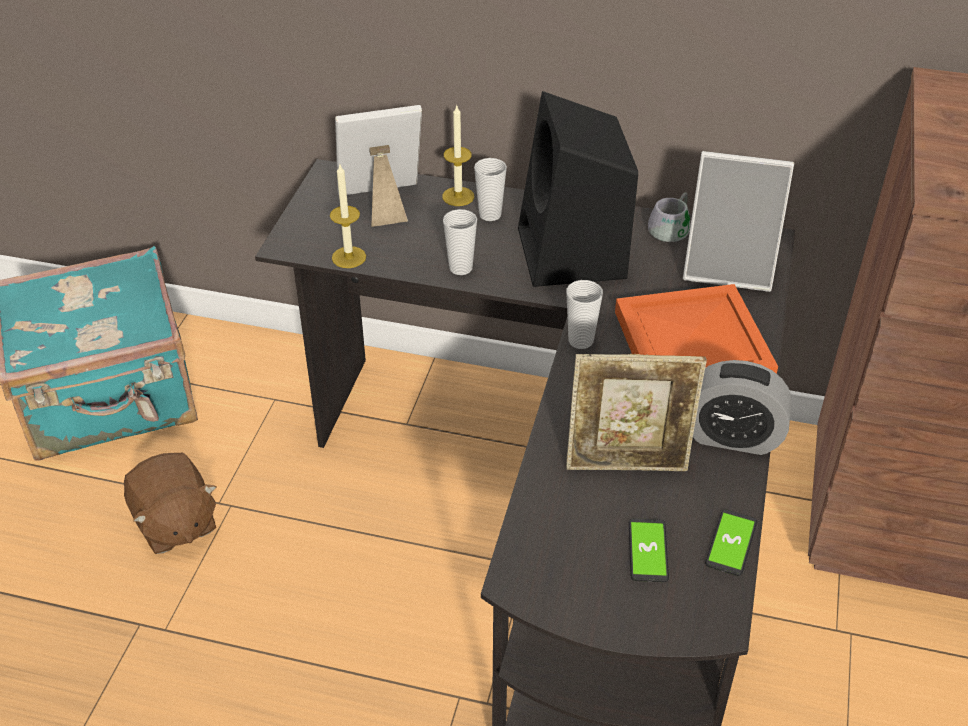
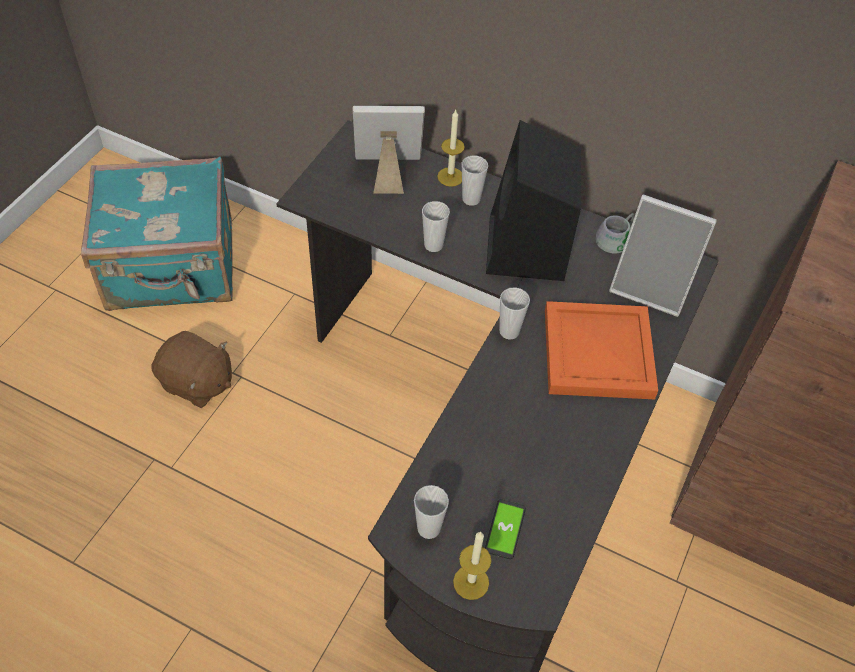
camera: 10 degrees right, 10 degrees up
(175, 523) = (197, 383): brown plush toy -> brown plush toy turned 45 degrees counterclockwise
(349, 257) = (348, 218): candle -> candle (471, 582)
(554, 568) = (429, 528): none -> cup
(627, 465) = (512, 451): picture frame -> none
(731, 543) = (572, 537): phone -> none
(732, 436) = (603, 443): alarm clock -> none

